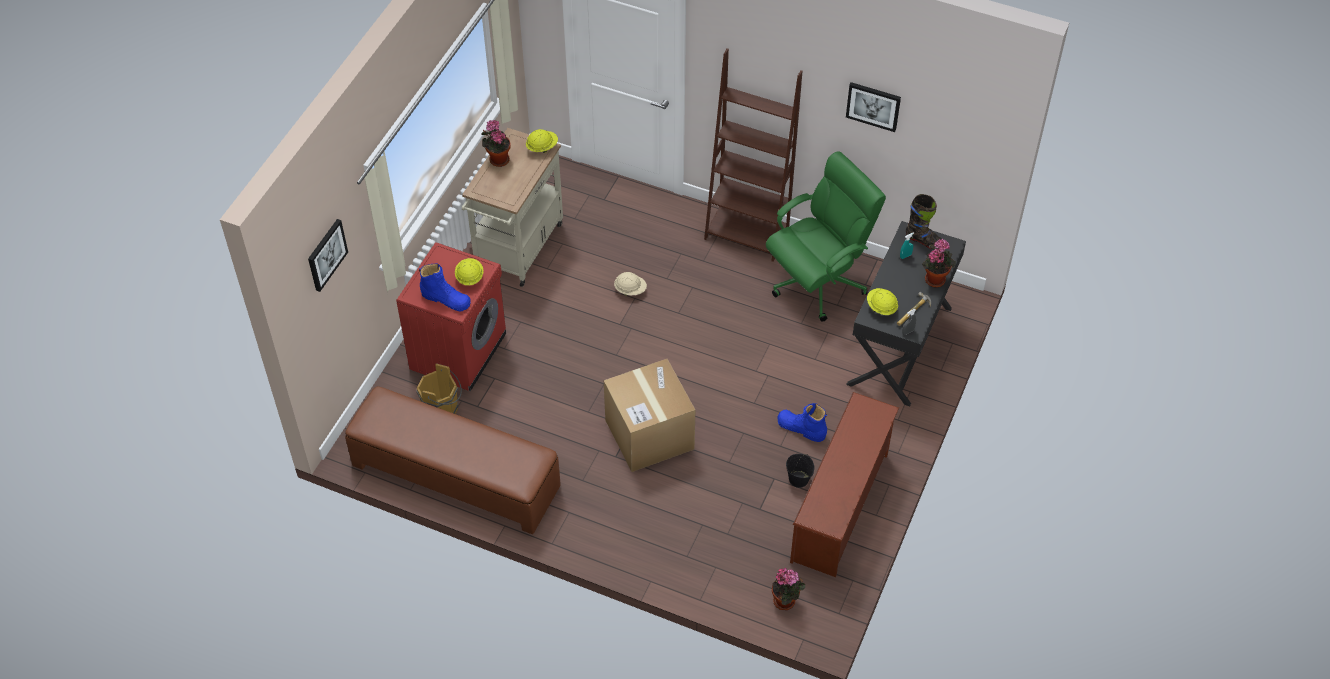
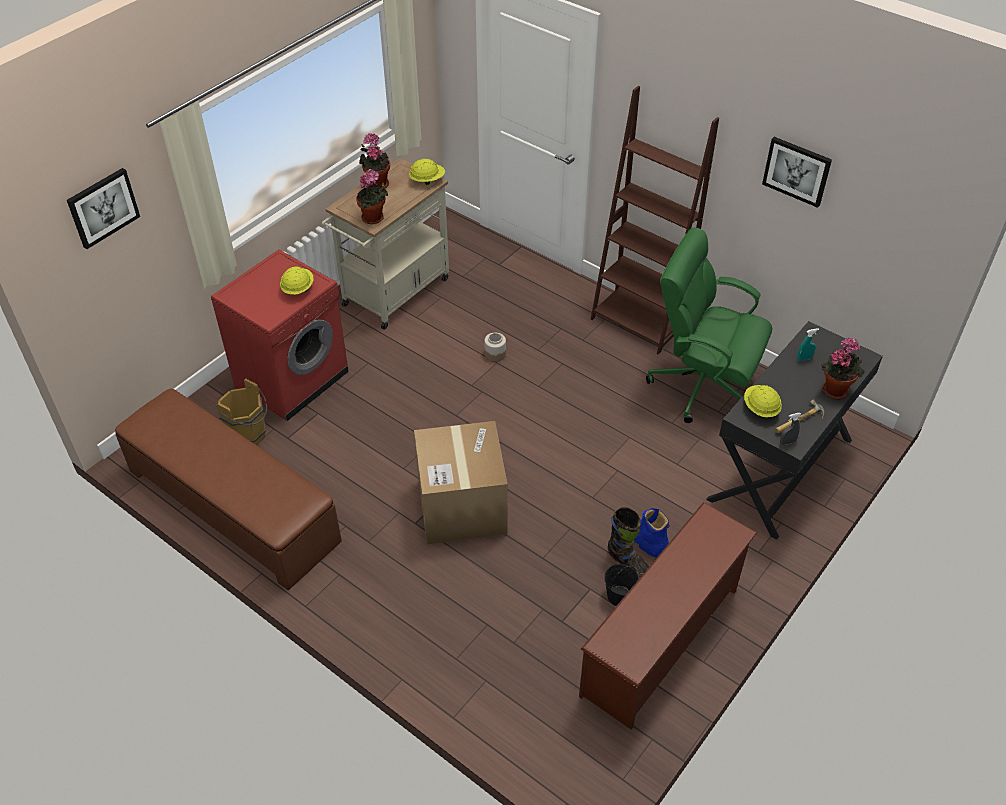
camera: 15 degrees right, 5 degrees down
(446, 299) = (262, 305): blue boot -> none
(630, 290) = (495, 354): beige hard hat -> jar
(786, 601) = (559, 746): potted plant -> potted plant (374, 218)
(818, 283) = (702, 385): green office chair -> green office chair turned 135 degrees counterclockwise
(924, 241) = (831, 347): black boot -> black boot (628, 563)

